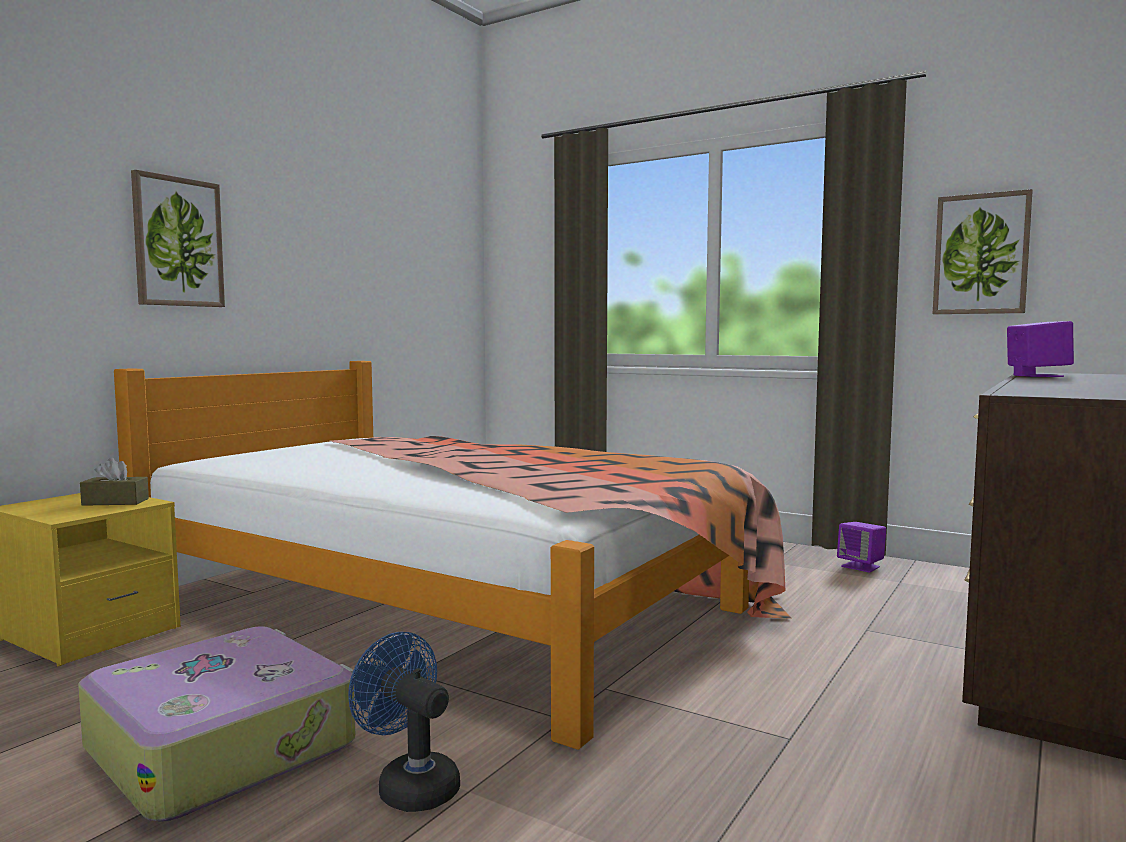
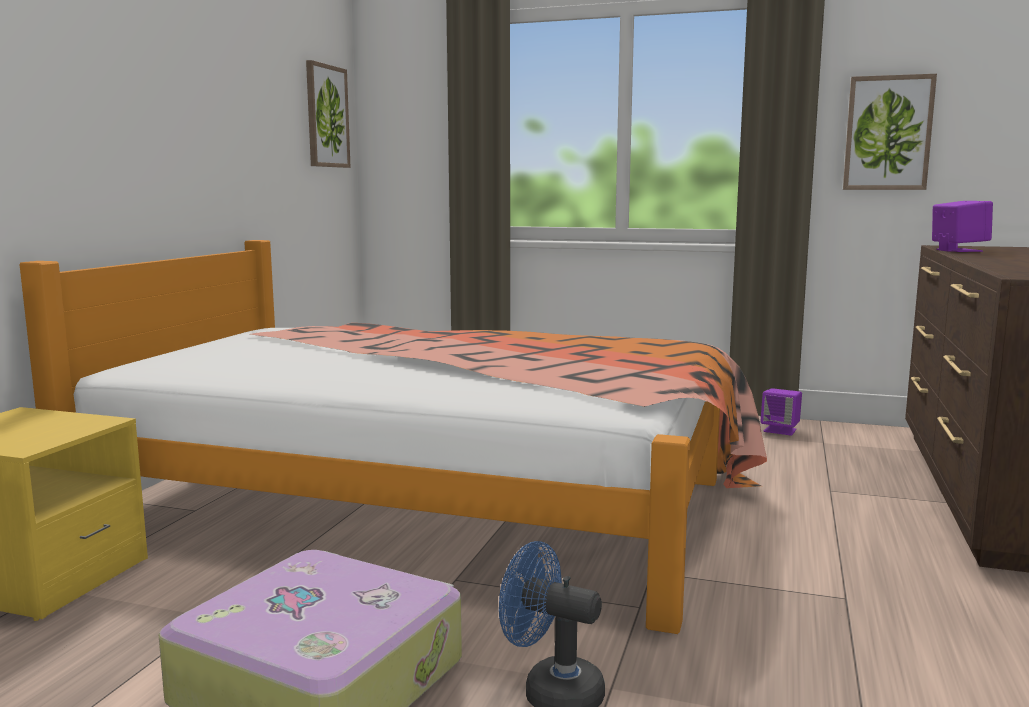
camera: 15 degrees left, 5 degrees up
(115, 502) = (62, 423): brown tissue box -> none
(178, 242) = (73, 104): picture -> picture (326, 116)

